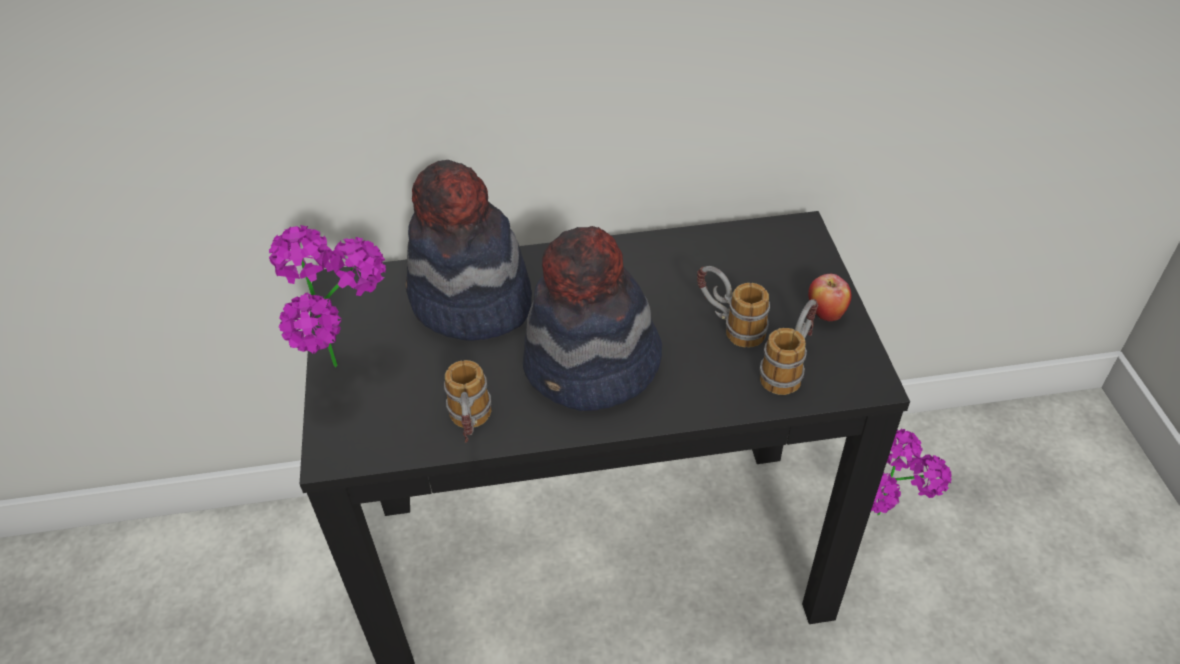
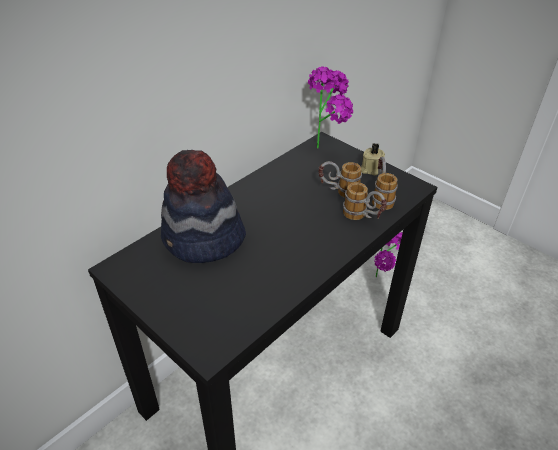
camera: 40 degrees left, 5 degrees down
(353, 373) = (175, 307): potted plant -> potted plant (328, 147)
(471, 428) = (271, 297): mug -> mug (362, 218)
(592, 368) = (299, 239): hat -> none
(825, 313) = (370, 169): apple -> beige candle

